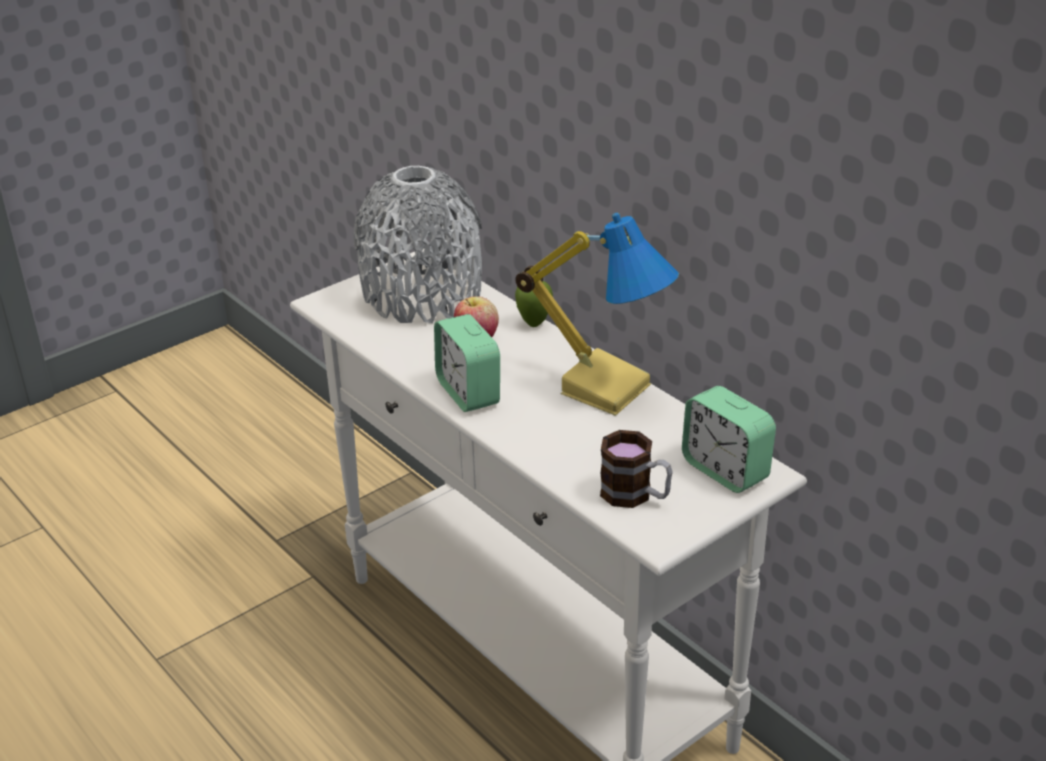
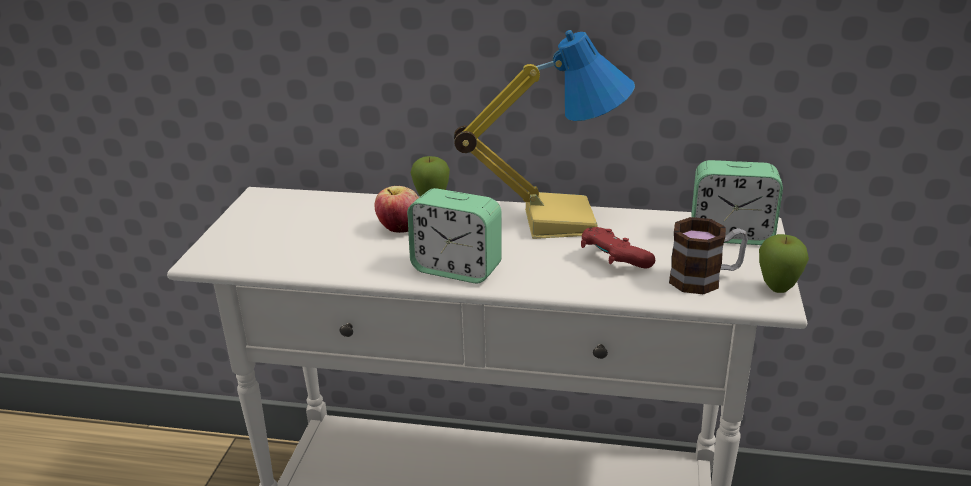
camera: 40 degrees left, 5 degrees down
(422, 294) = (299, 218): grey vase -> none
(591, 444) = (613, 261): none -> red game controller
(676, 534) = (777, 290): none -> apple

